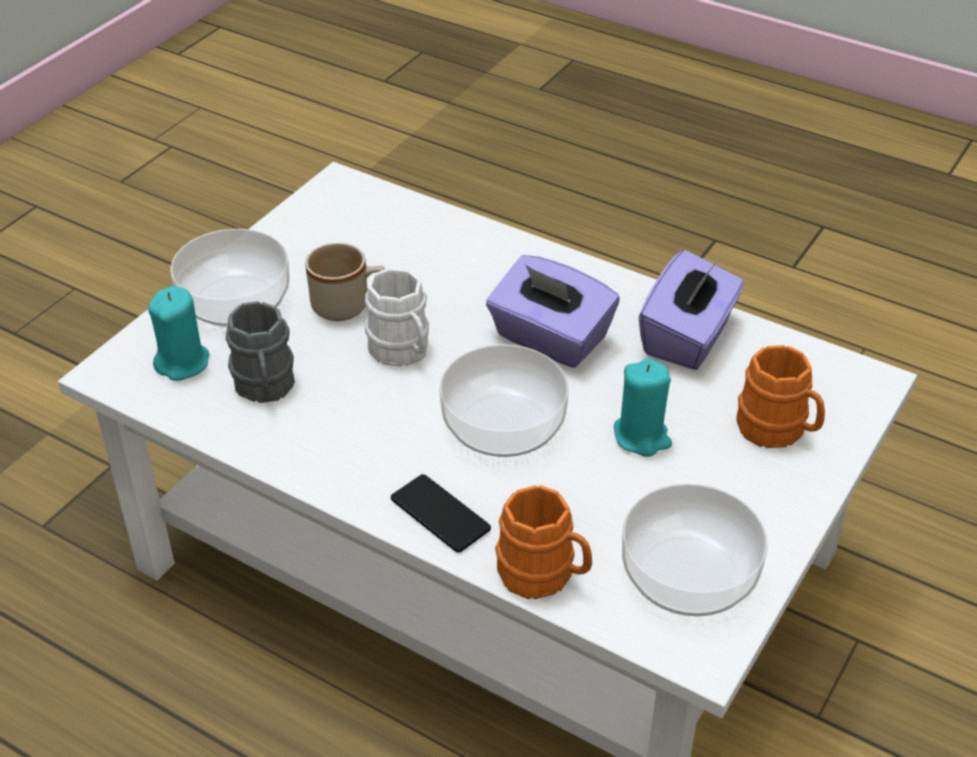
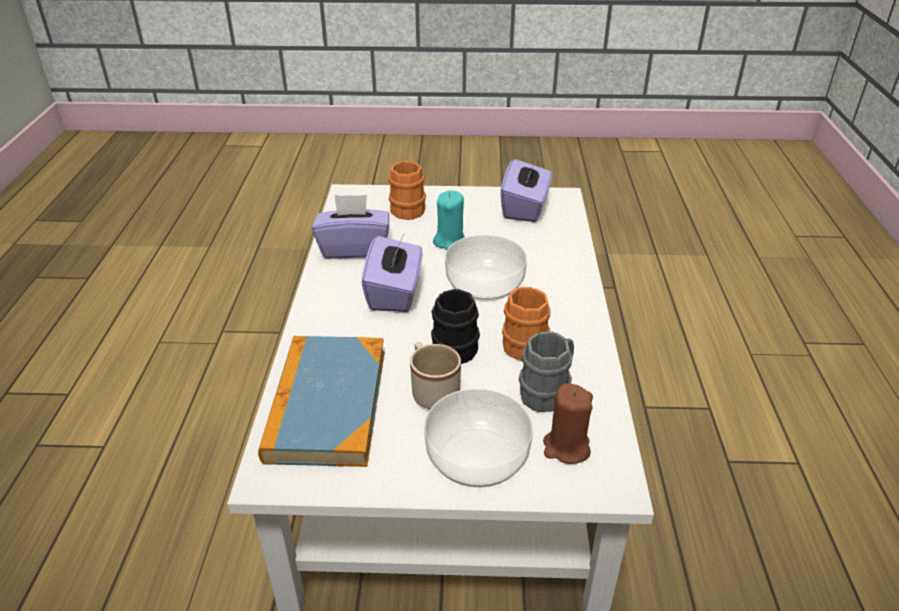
camera: 120 degrees left, 5 degrees down
(183, 363) = (566, 447): turquoise candle -> brown candle
(398, 236) = (327, 403): none -> book
(403, 352) = (458, 345): white mug -> black mug
(440, 514) = (568, 282): phone -> none
(544, 576) = (569, 241): orange mug -> orange mug (523, 342)
(690, 575) = (525, 208): bowl -> purple tissue box

